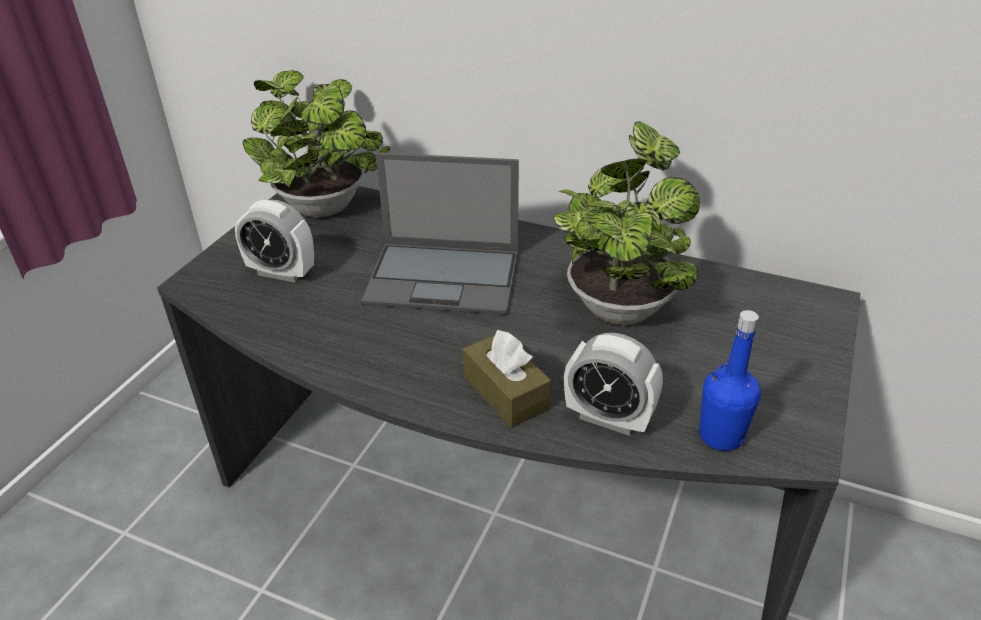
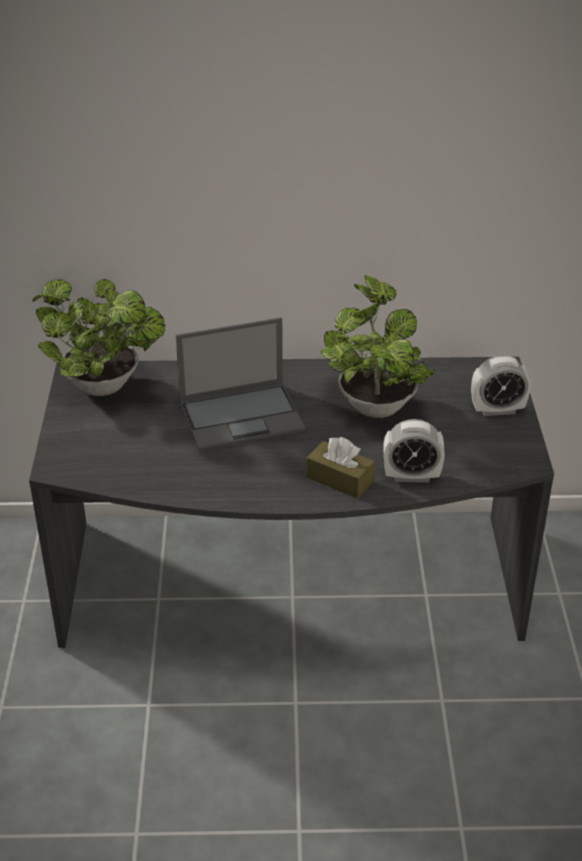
camera: 25 degrees left, 0 degrees up
(281, 273) = (117, 444): alarm clock -> alarm clock (497, 410)
(721, 436) = (480, 467): blue bottle -> none

